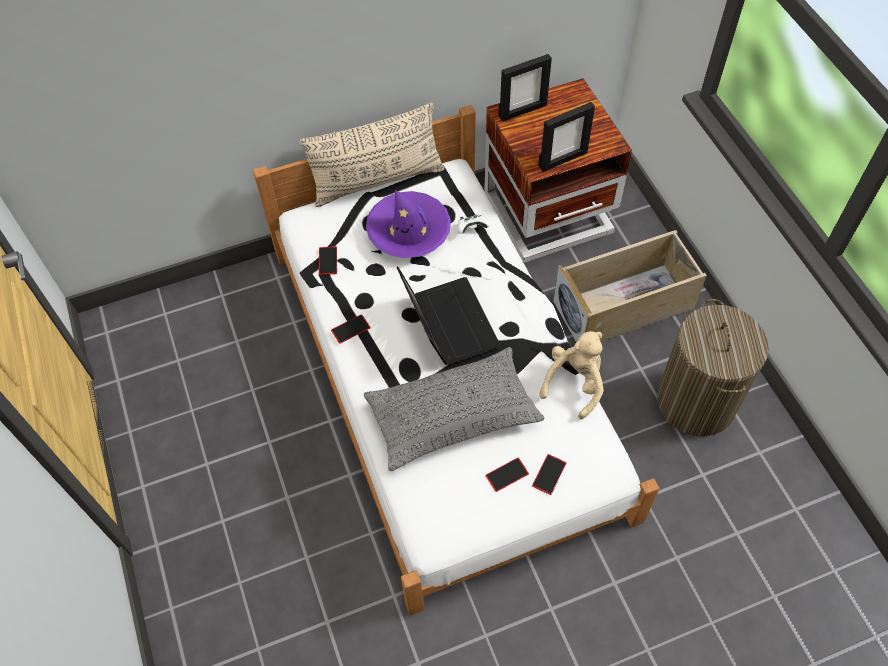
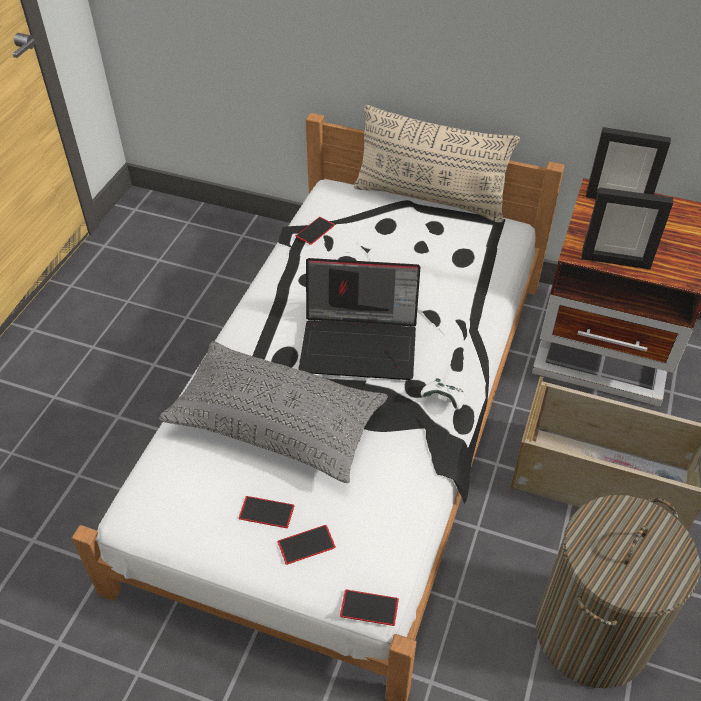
camera: 40 degrees right, 10 degrees down
(350, 329) = (272, 293): phone -> phone (369, 607)
(409, 231) = (411, 249): purple hat -> none
(447, 323) = (361, 343): laptop -> laptop turned 75 degrees clockwise
(472, 228) = (474, 283): white game controller -> white game controller (444, 401)
(575, 383) = (427, 481): beige plush toy -> none

